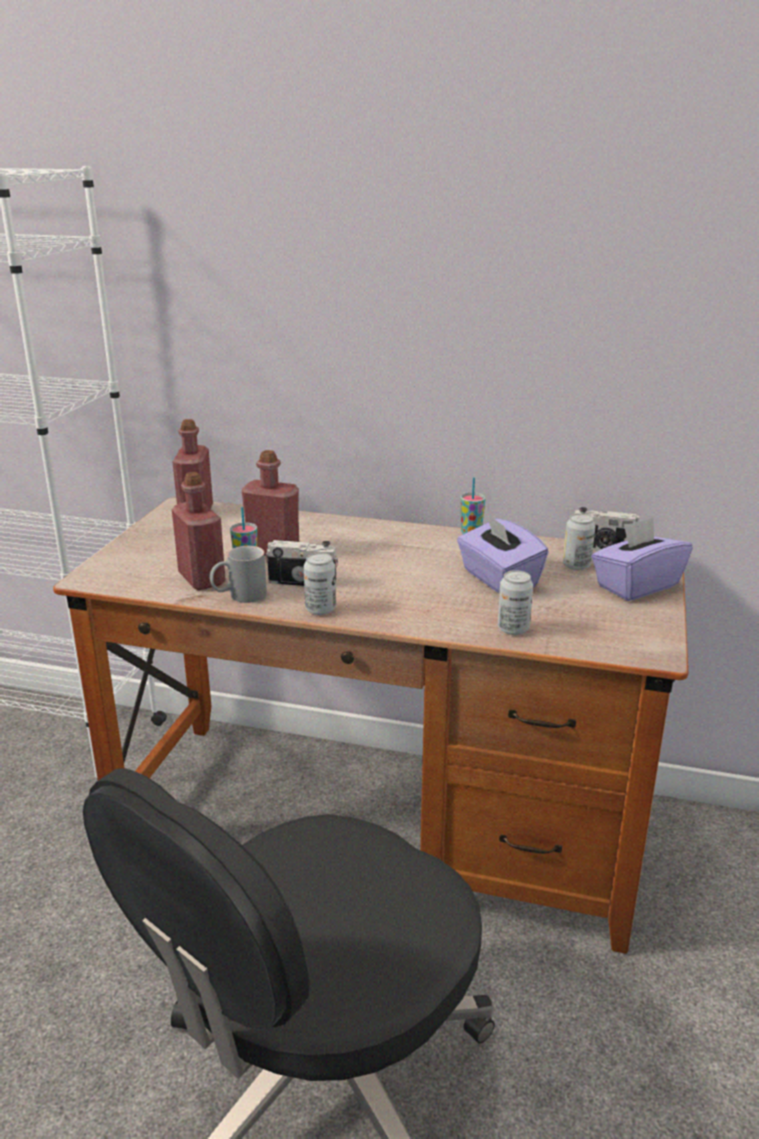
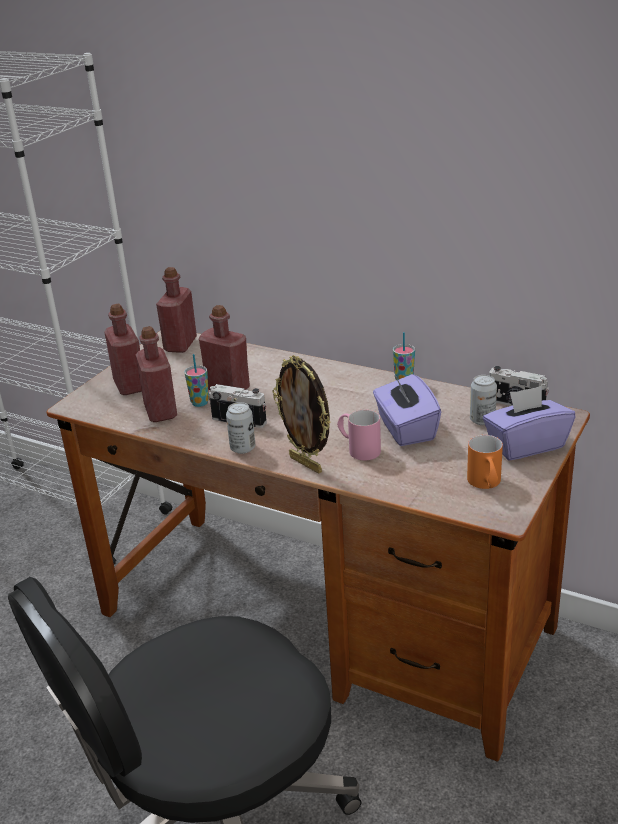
camera: 15 degrees right, 5 degrees up
(151, 555) = (130, 385): none -> red bottle
(239, 596) = (183, 430): grey mug -> none
(405, 620) = (307, 464): none -> picture frame
(456, 601) = (358, 449): none -> pink mug
(513, 629) = (393, 480): can -> none
(617, 626) = (486, 484): none -> orange mug

